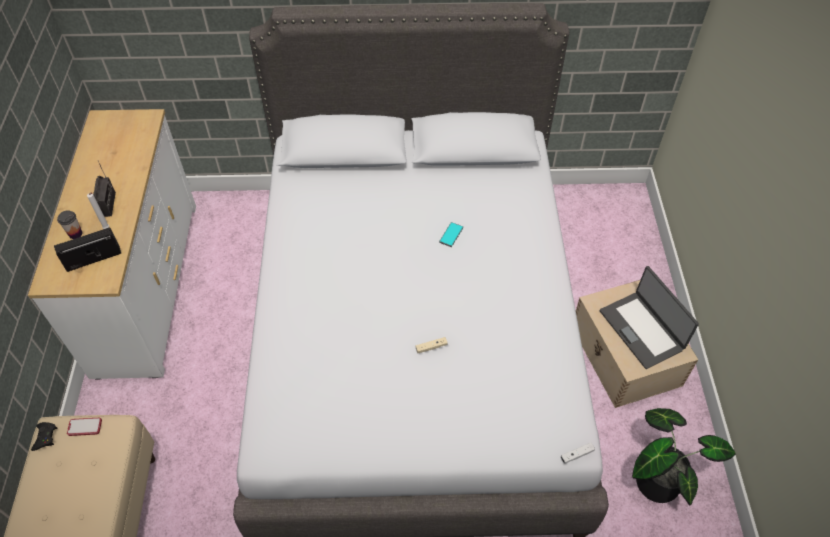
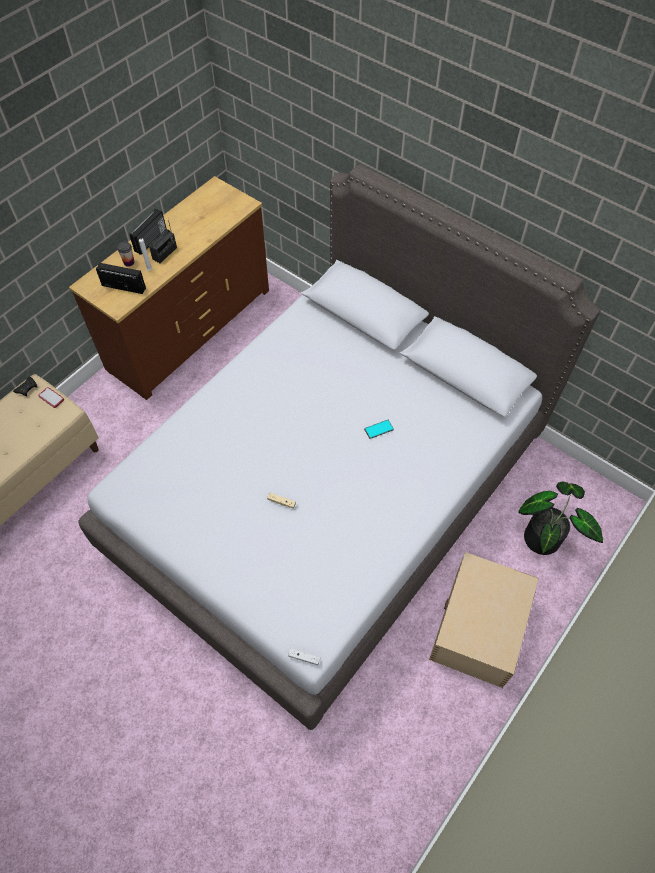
camera: 40 degrees right, 5 degrees up
(80, 201) = (151, 240): none -> radio
(146, 286) = (189, 329): white dresser -> brown dresser
(642, 329) = (490, 615): laptop -> none
(658, 477) = (410, 737): potted plant -> potted plant (546, 536)

